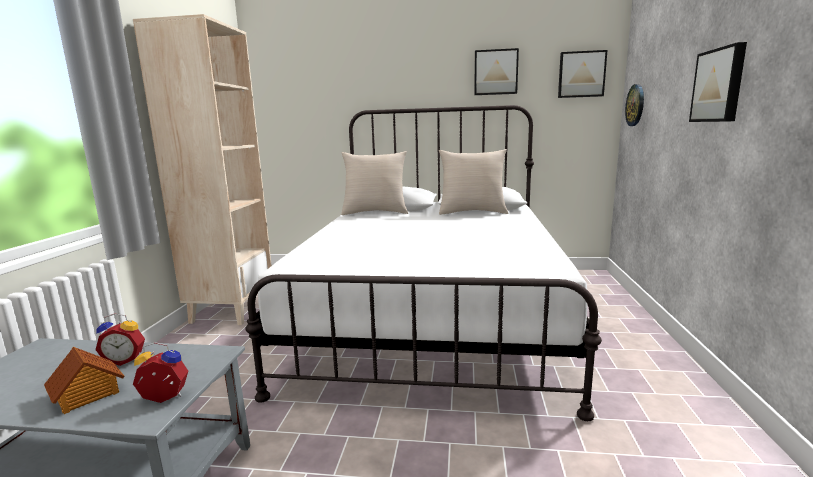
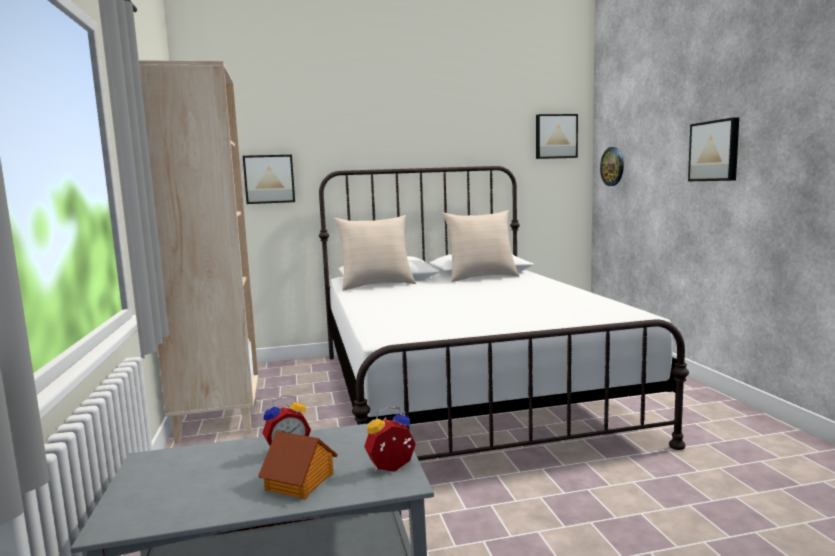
camera: 20 degrees left, 5 degrees down
(495, 72) = (475, 132): picture -> picture (269, 179)

